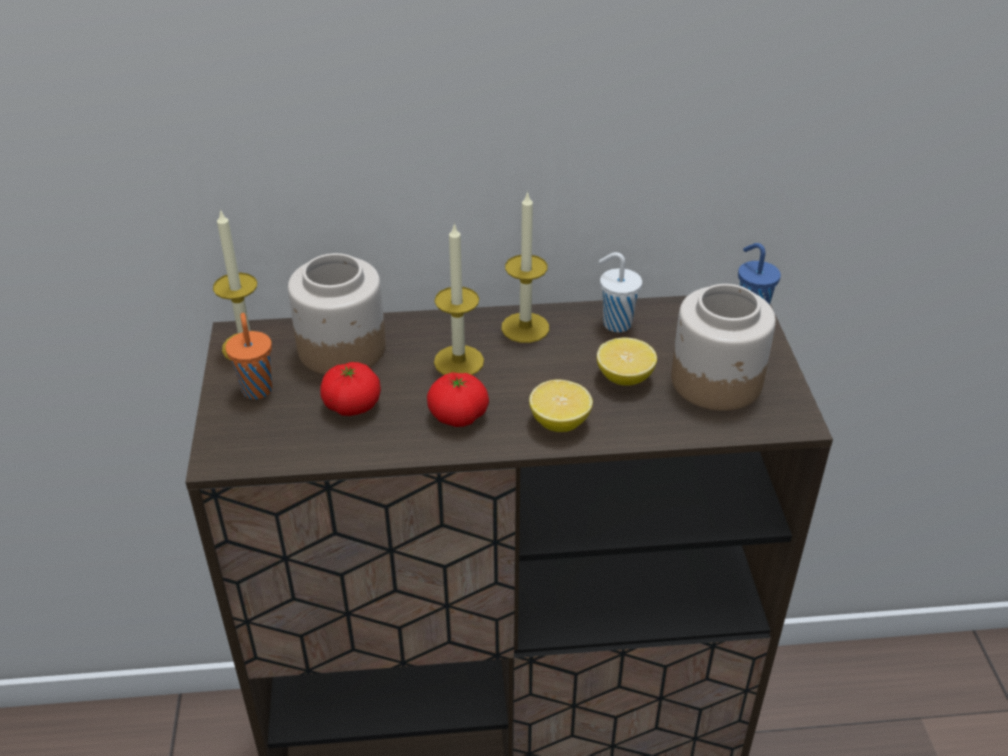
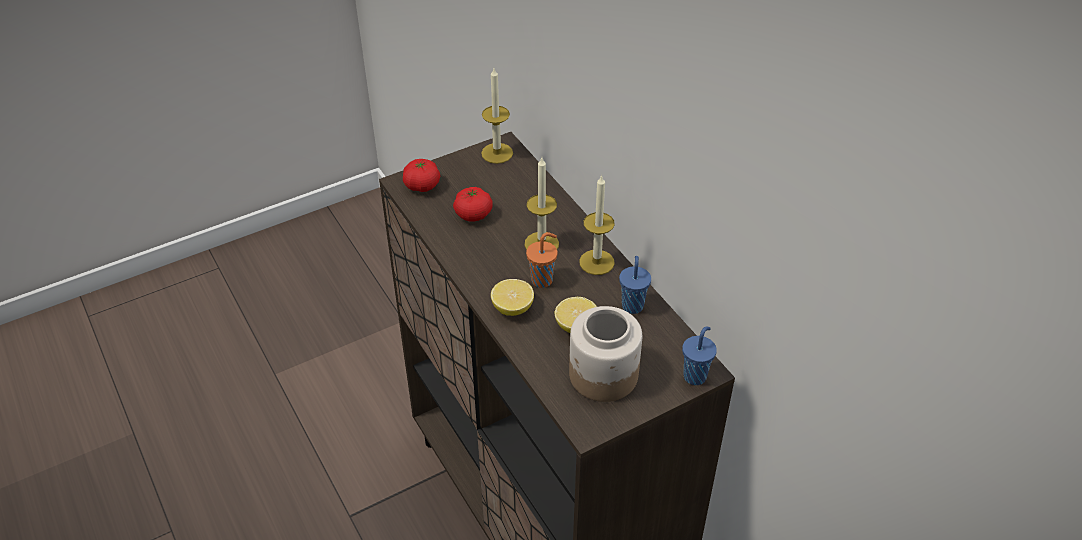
camera: 65 degrees right, 5 degrees up
(256, 388) = (464, 172): orange cup -> orange cup (543, 280)
(340, 349) = (520, 190): jar -> none
(458, 415) = (491, 261): tomato -> tomato (422, 185)
(615, 323) = (632, 305): white cup -> blue cup

